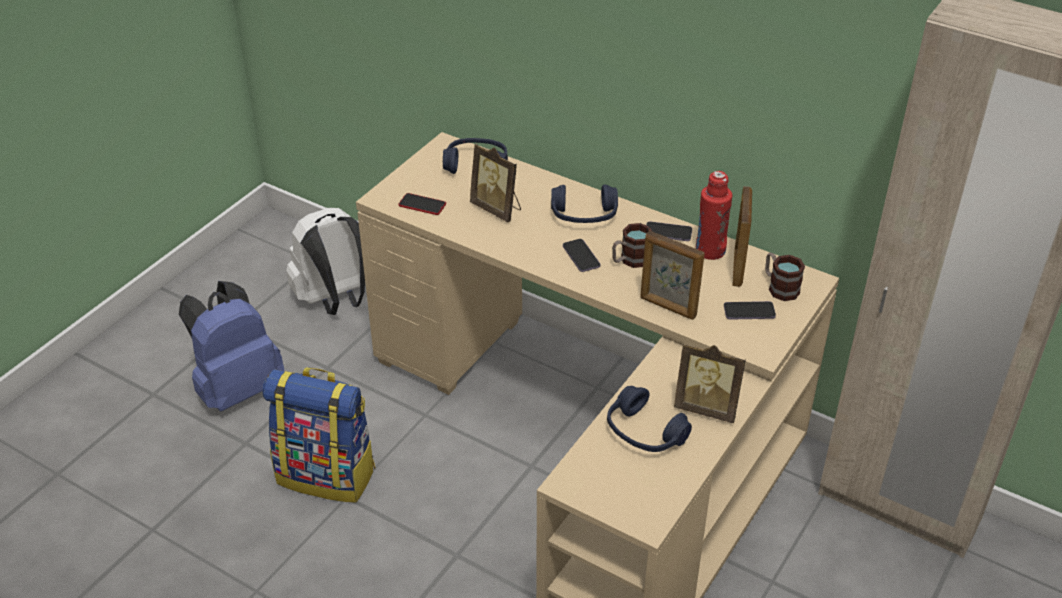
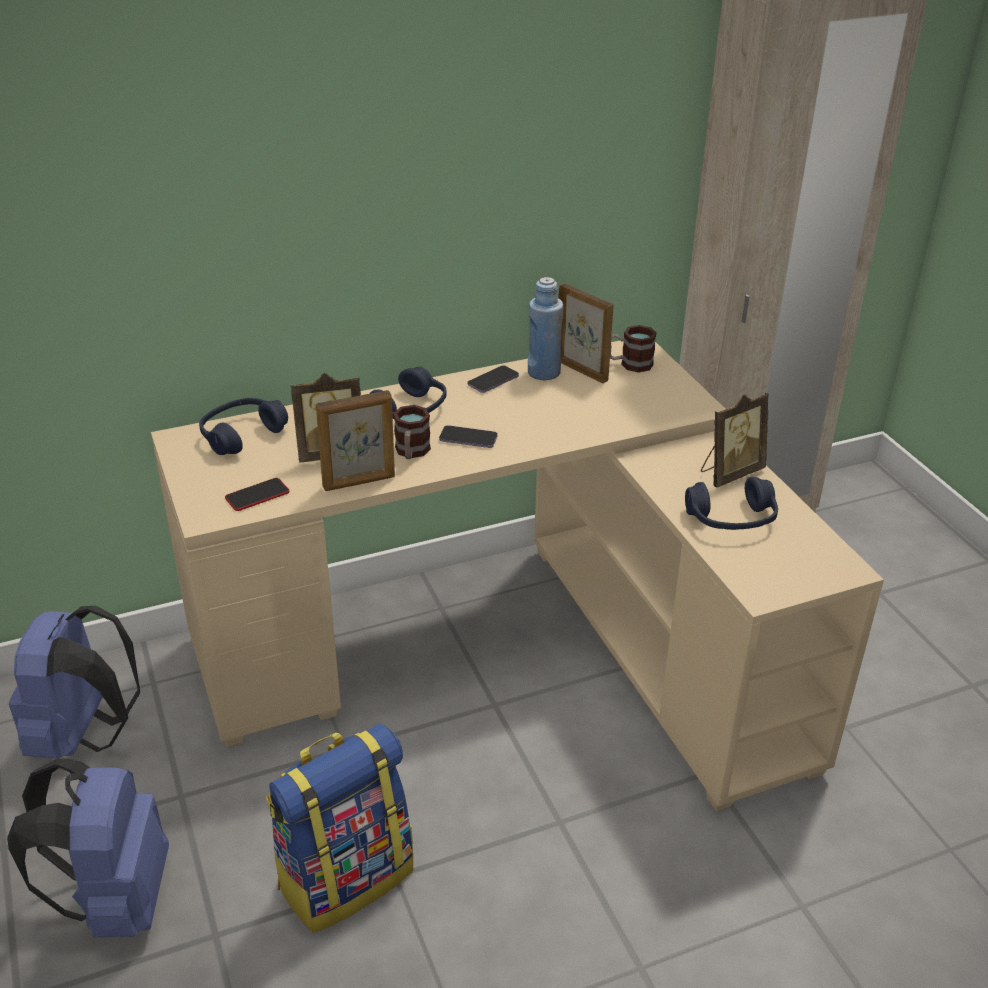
camera: 55 degrees left, 5 degrees down
(335, 300) = (83, 735): white backpack -> blue backpack
(630, 260) = (507, 416): mug -> mug (411, 452)
(667, 307) = (594, 426): picture frame -> picture frame (359, 482)
(710, 251) = (543, 372): red bottle -> blue bottle
(749, 312) = (645, 391): phone -> none

